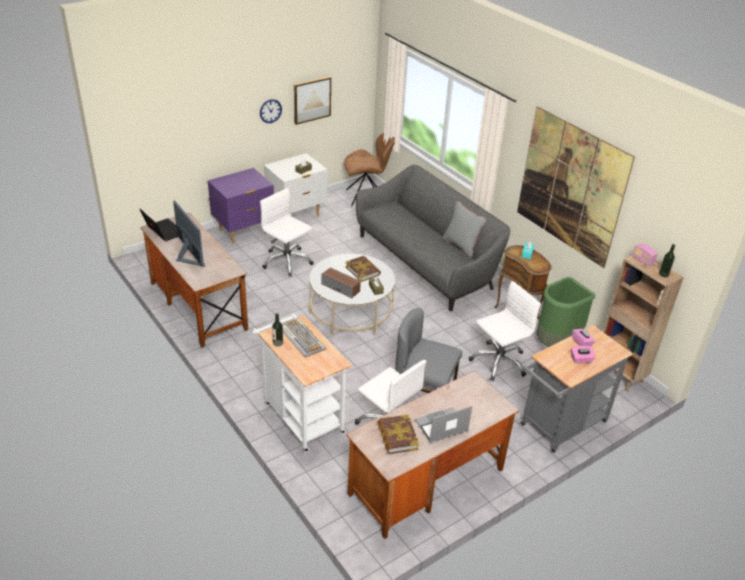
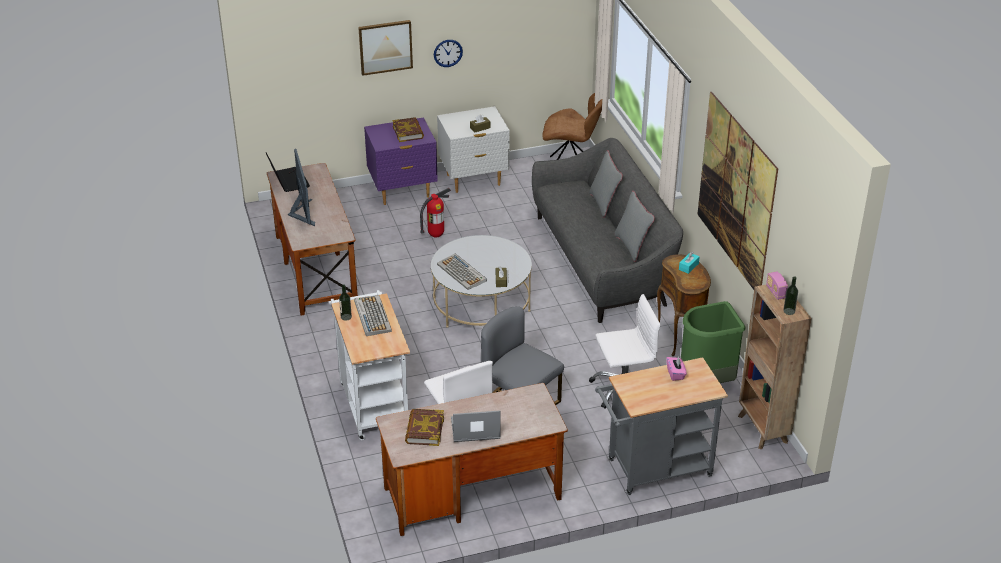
camera: 20 degrees right, 0 degrees up
(286, 262) = (436, 235): white office chair -> fire extinguisher
(312, 100) = (503, 43): picture -> picture (385, 47)
(341, 287) = (462, 273): speaker -> keyboard
(362, 271) = (497, 258): book -> book (408, 132)
(421, 217) = (604, 204): none -> grey pillow
(581, 360) = (662, 391): pink tissue box -> none

